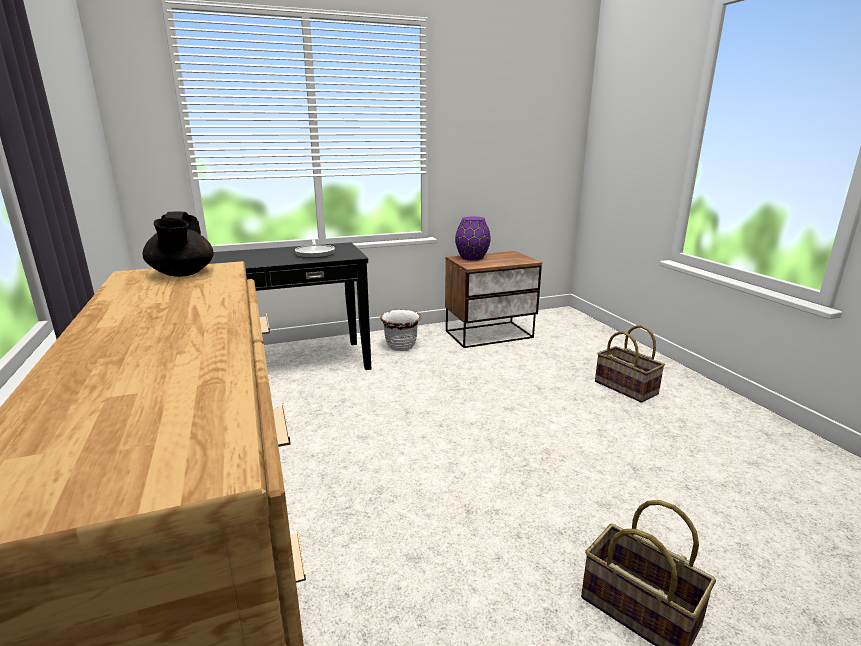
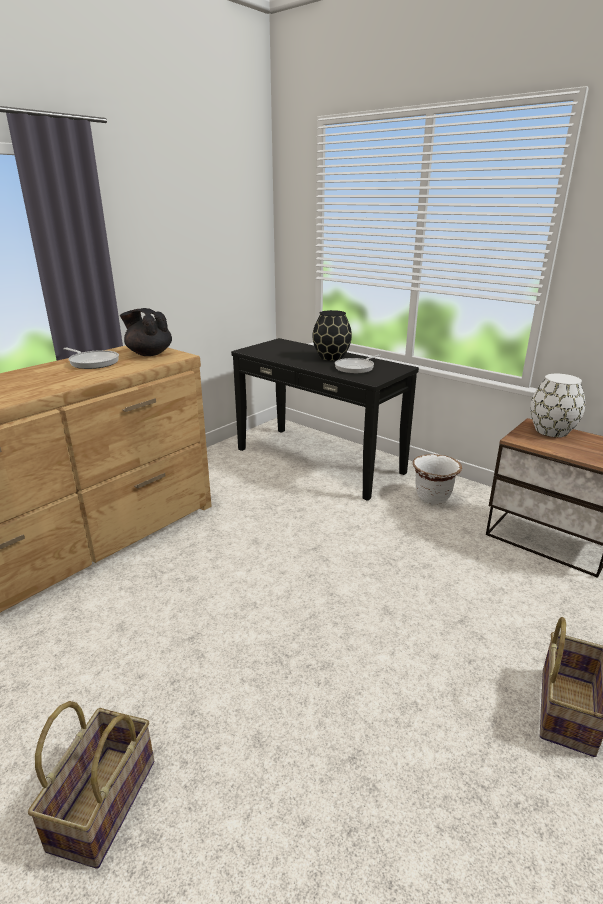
camera: 60 degrees right, 5 degrees up
(148, 297) = (93, 362): none -> frying pan
(182, 274) = (149, 354): black teapot -> black teapot turned 75 degrees clockwise
(270, 253) = (331, 357): none -> black vase
(472, 258) = (552, 431): purple vase -> white vase

